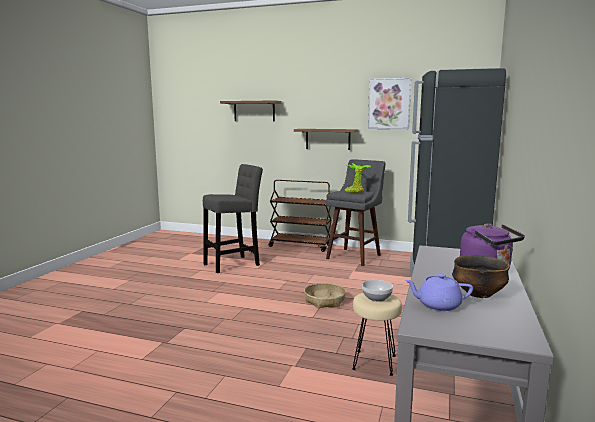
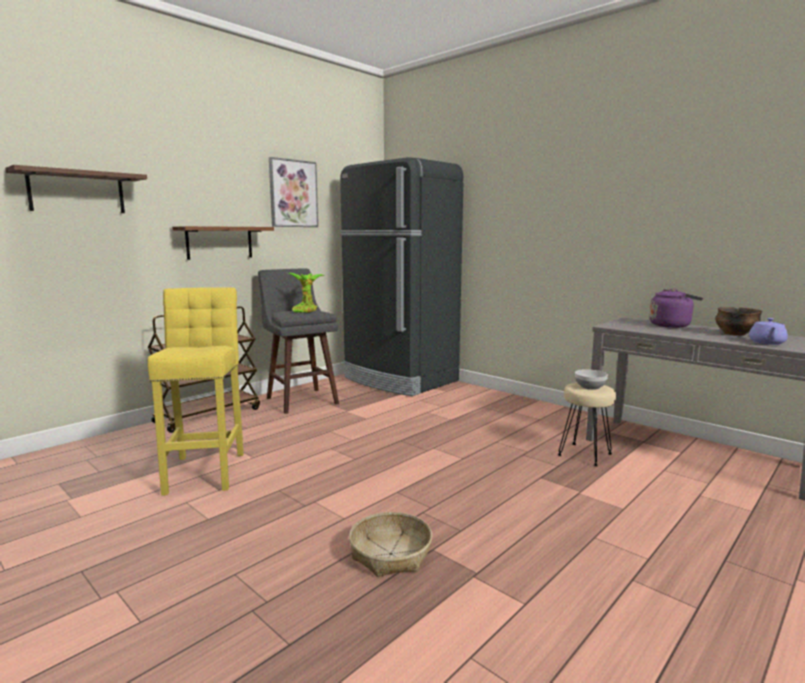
camera: 65 degrees left, 0 degrees up
(234, 264) = (206, 470): grey stool -> yellow stool
(324, 301) = (422, 443): basket -> basket (390, 554)

